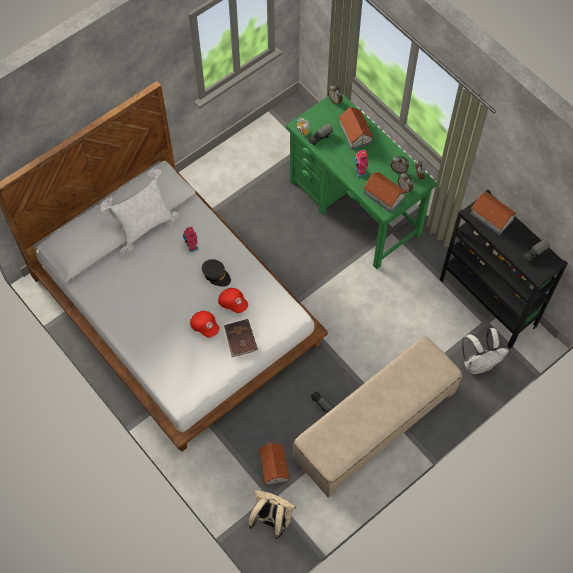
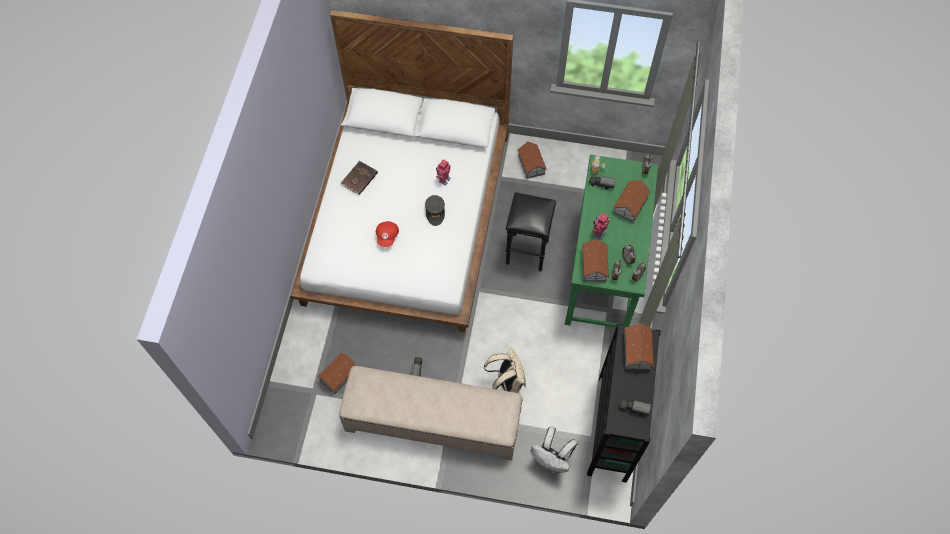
camera: 50 degrees right, 0 degrees up
(144, 229) = (430, 140): white pillow -> none
(216, 183) = (531, 164): none -> toy house
(233, 303) = (423, 240): red cap -> none
(240, 339) = (398, 266): brown book -> brown book (359, 178)
(272, 519) = (296, 405): beige backpack -> beige backpack (507, 382)
(289, 246) = (526, 251): none -> black stool

